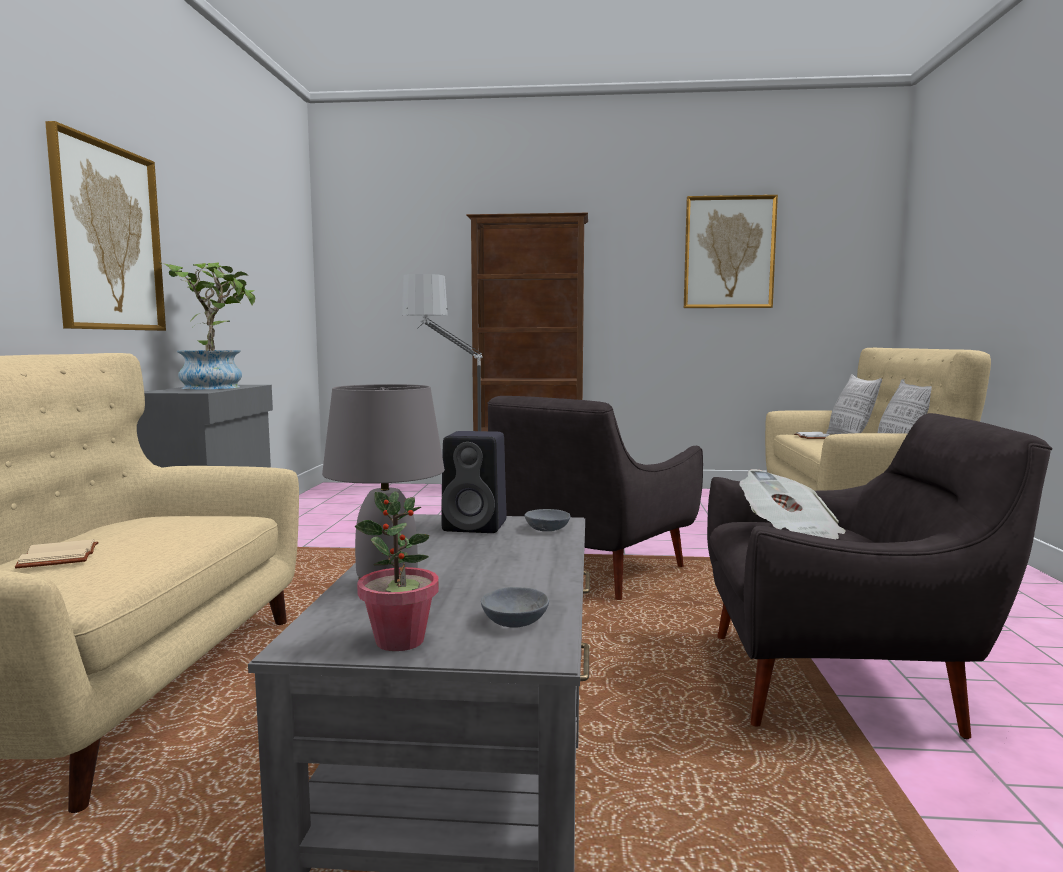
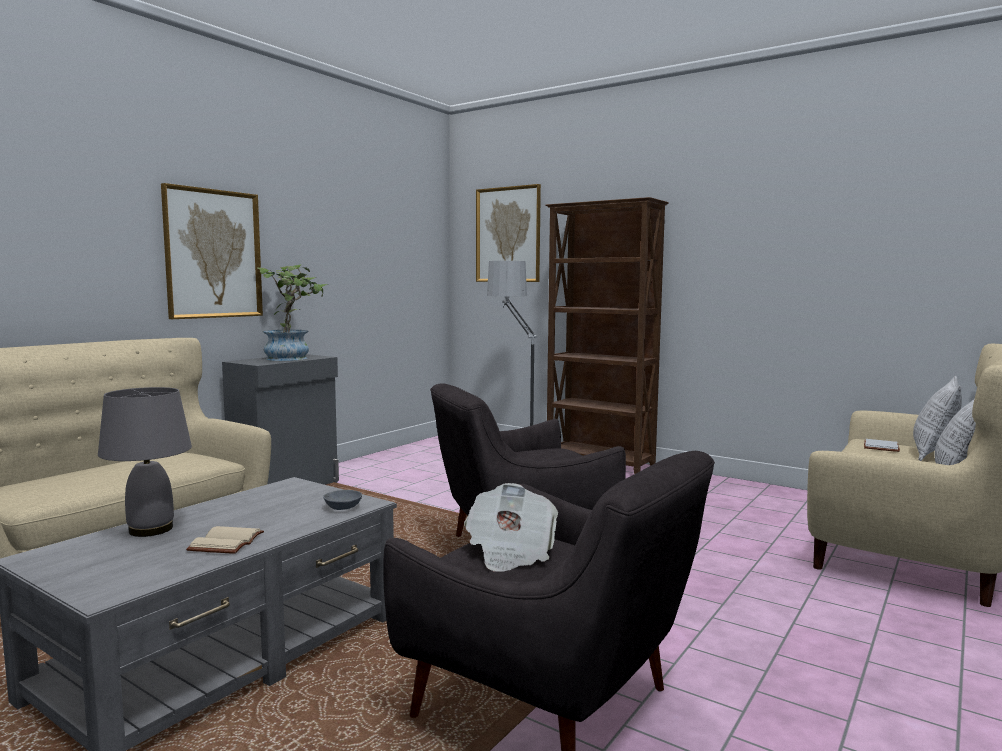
camera: 30 degrees right, 0 degrees up
(61, 557) = (81, 474): beige book -> beige book (227, 543)
(400, 641) = (67, 568): potted plant -> none
(477, 526) = (306, 496): black speaker -> none
(512, 620) = (145, 571): grey bowl -> none
(729, 252) = (821, 229): picture -> picture (508, 235)

